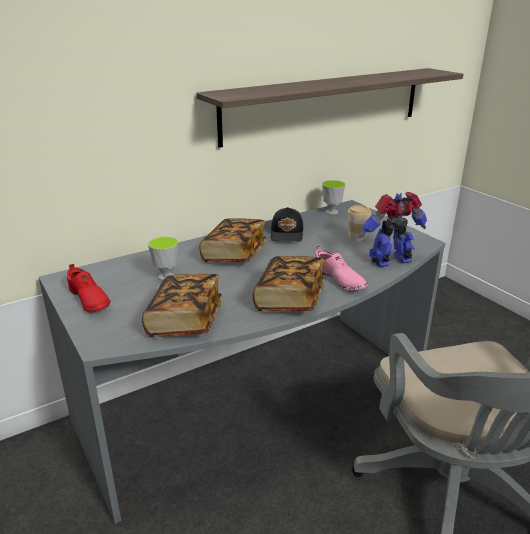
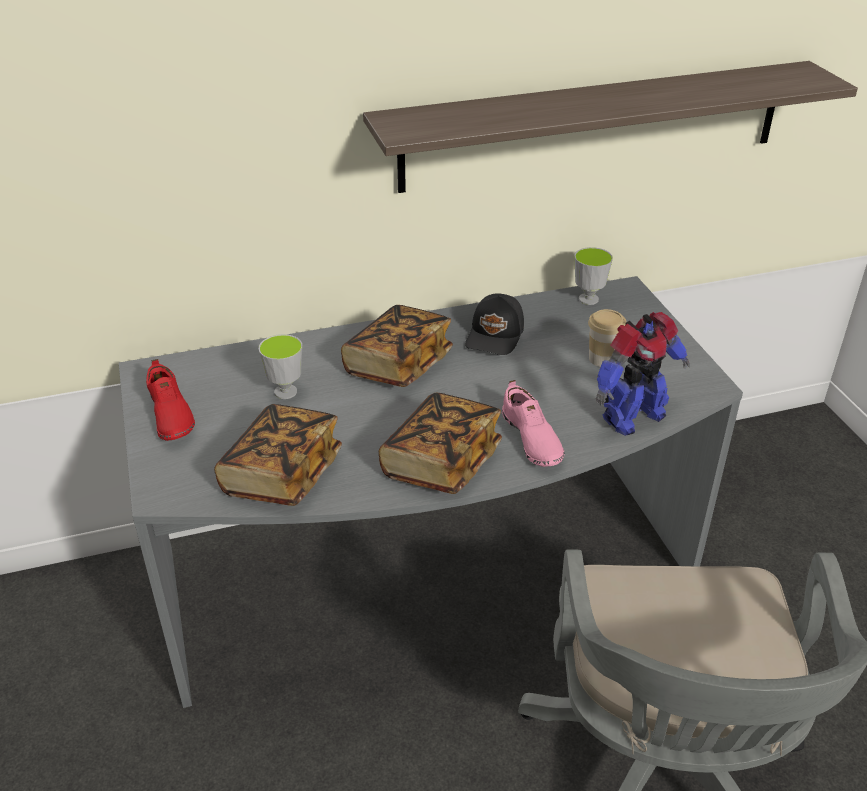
camera: 15 degrees right, 10 degrees up
(391, 261) = (632, 417): toy robot -> toy robot turned 150 degrees clockwise

